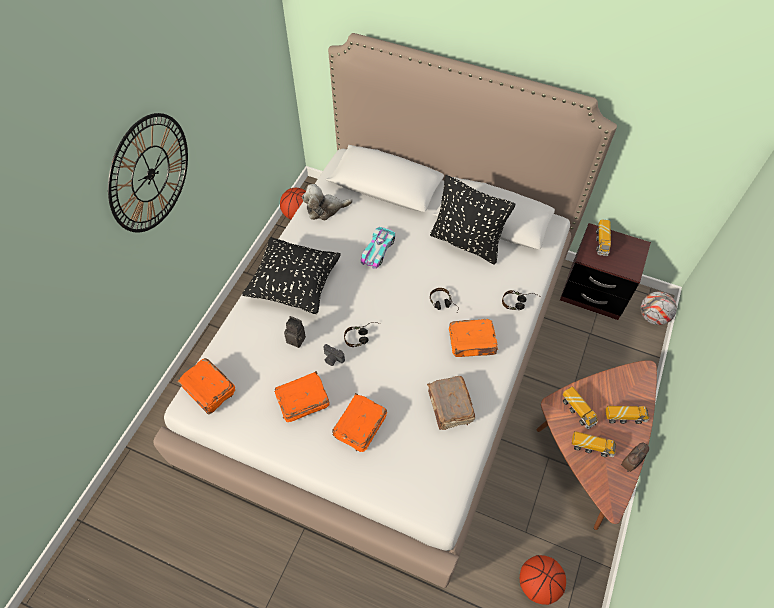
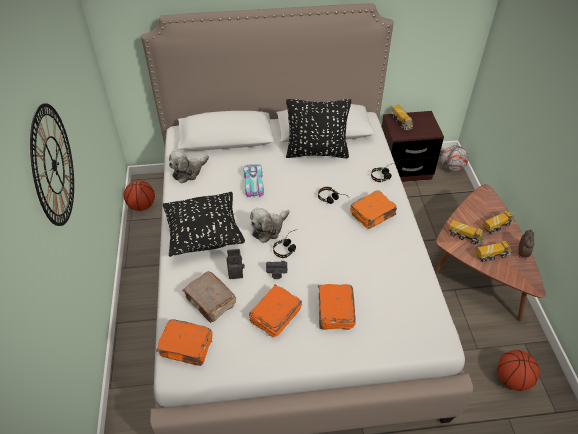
camera: 30 degrees left, 10 degrees down
(358, 308) = (269, 229): none -> plush toy
(449, 407) = (391, 265): brown book -> brown book (210, 302)

